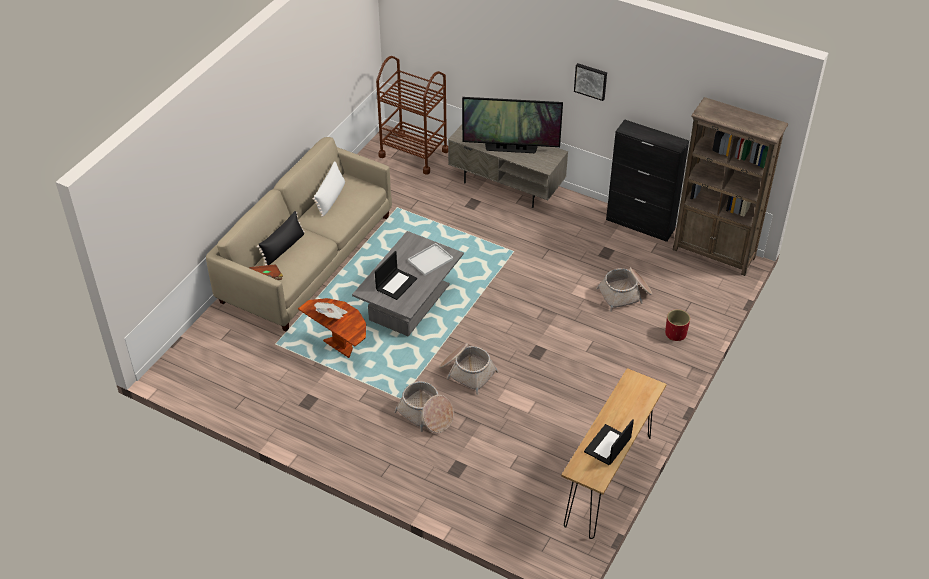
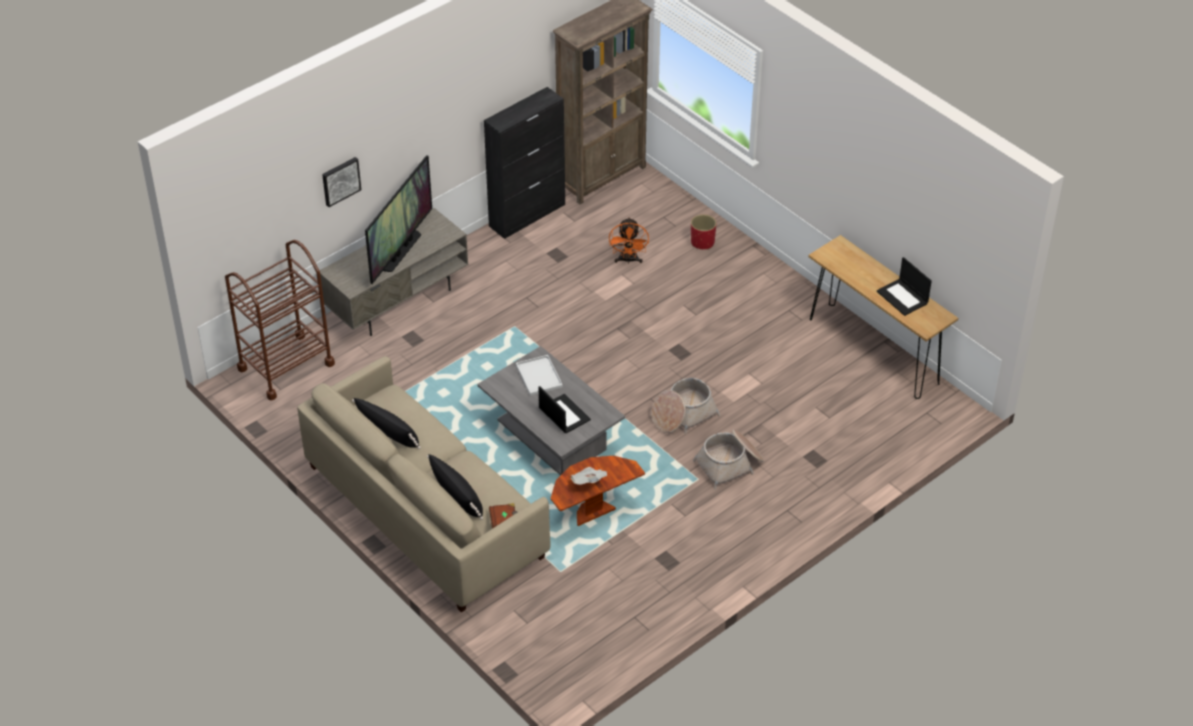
camera: 70 degrees left, 0 degrees up
(331, 198) = (388, 433): white pillow -> black pillow
(591, 81) = (440, 109): picture -> picture (340, 181)
(625, 294) = (628, 260): basket -> orange fan

